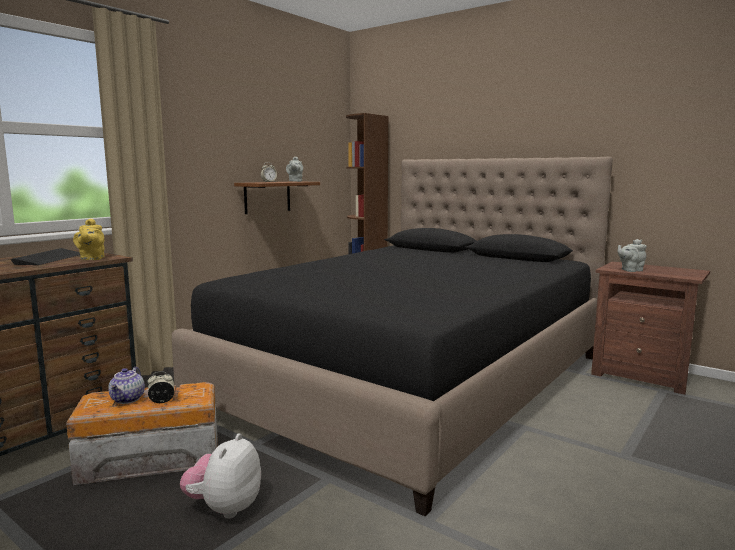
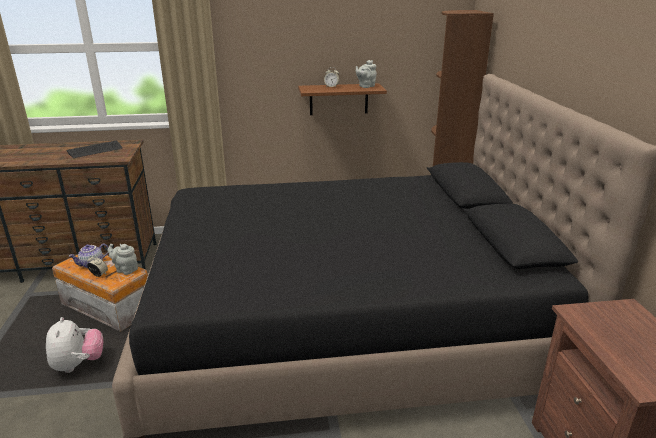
camera: 45 degrees right, 15 degrees up
(91, 259) = (108, 157): yellow teapot -> none
(224, 508) = (78, 364): plush toy -> plush toy turned 105 degrees clockwise
(630, 270) = (595, 329): grey teapot -> grey teapot (125, 269)

